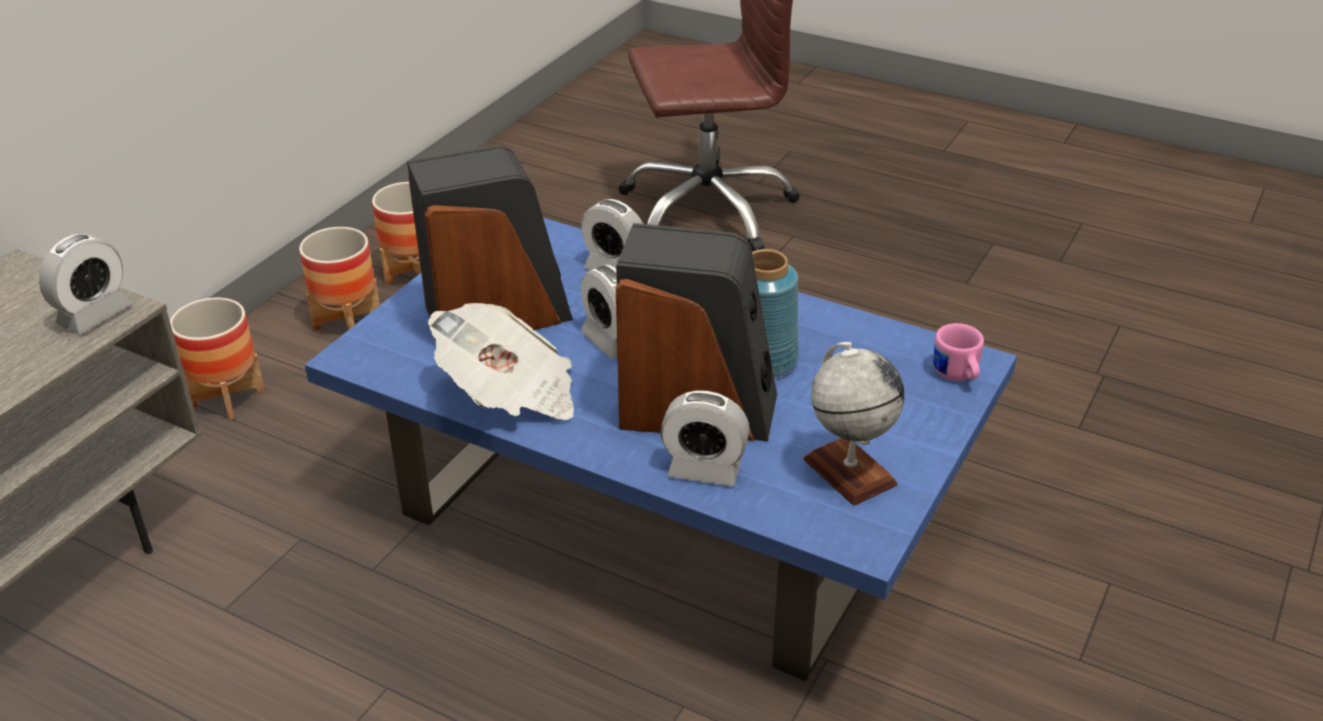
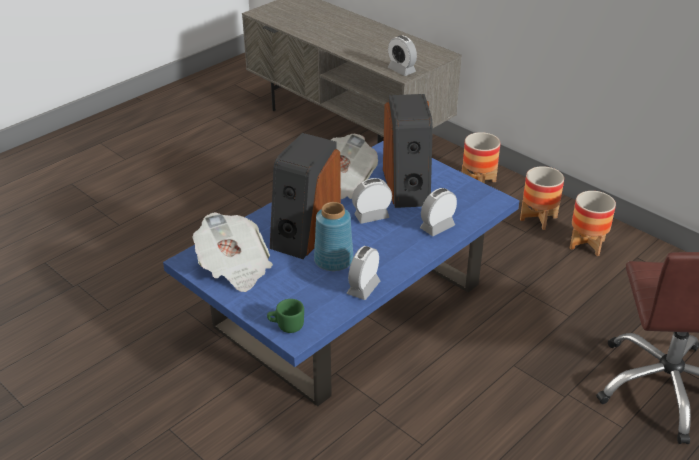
camera: 105 degrees right, 0 degrees up
(704, 470) = (260, 227): alarm clock -> alarm clock (363, 288)
(849, 471) = (234, 268): globe -> newspaper
(957, 376) = (286, 326): pink mug -> green mug

